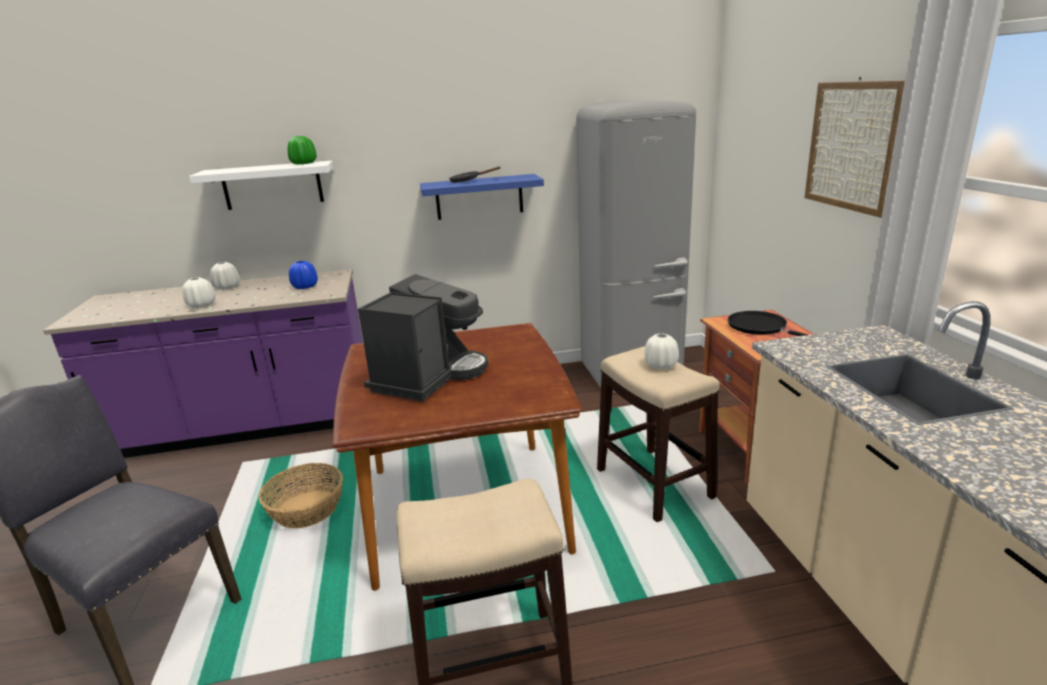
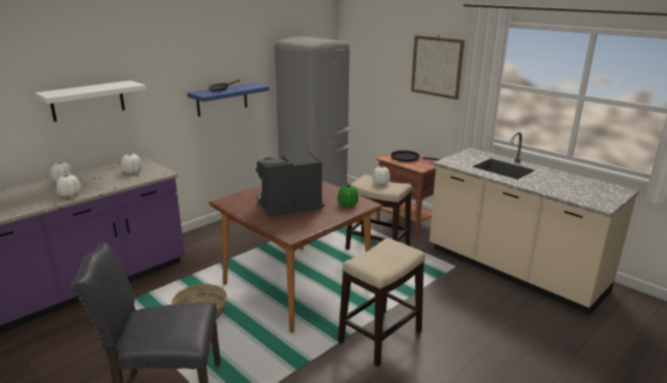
camera: 35 degrees left, 0 degrees up
(303, 163) = (117, 84): green vase -> green vase (347, 204)
(305, 287) = (132, 172): blue vase -> white vase
(429, 376) = (288, 207): coffee machine -> coffee machine turned 105 degrees counterclockwise

